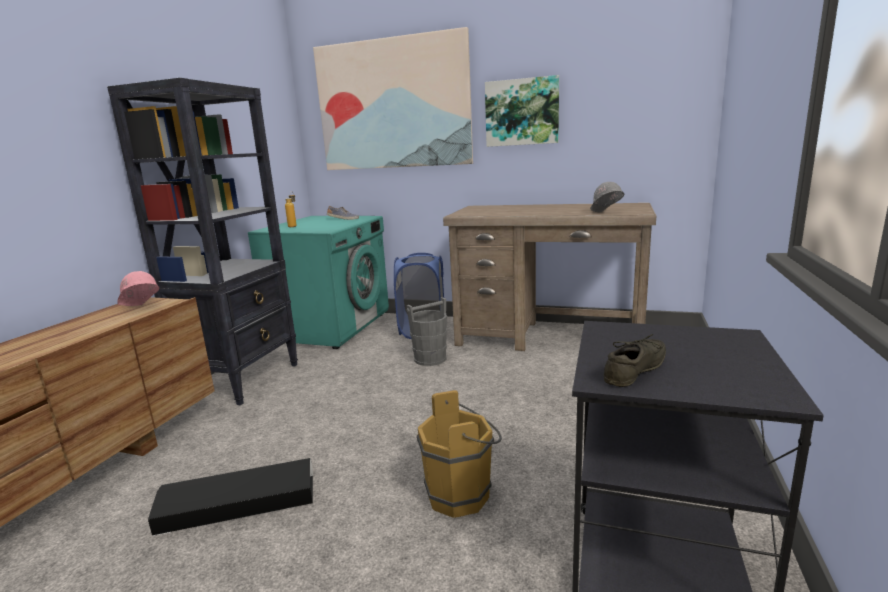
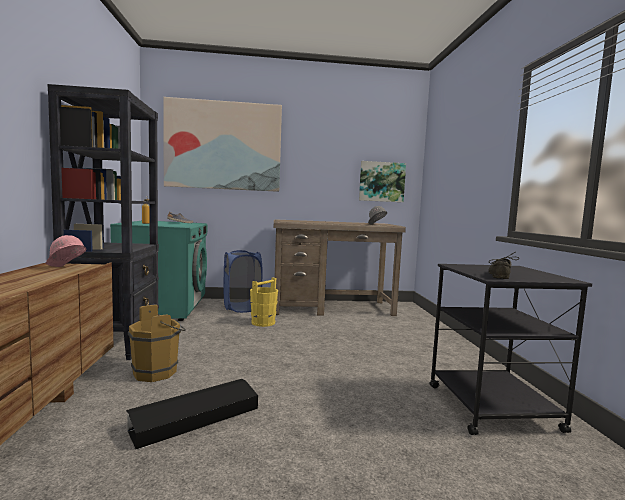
camera: 25 degrees left, 10 degrees down
(429, 359) = (263, 322): grey bucket -> yellow bucket
(463, 495) = (357, 389): brown bucket -> brown bucket (158, 372)
(522, 112) = (313, 162): picture -> picture (381, 182)

